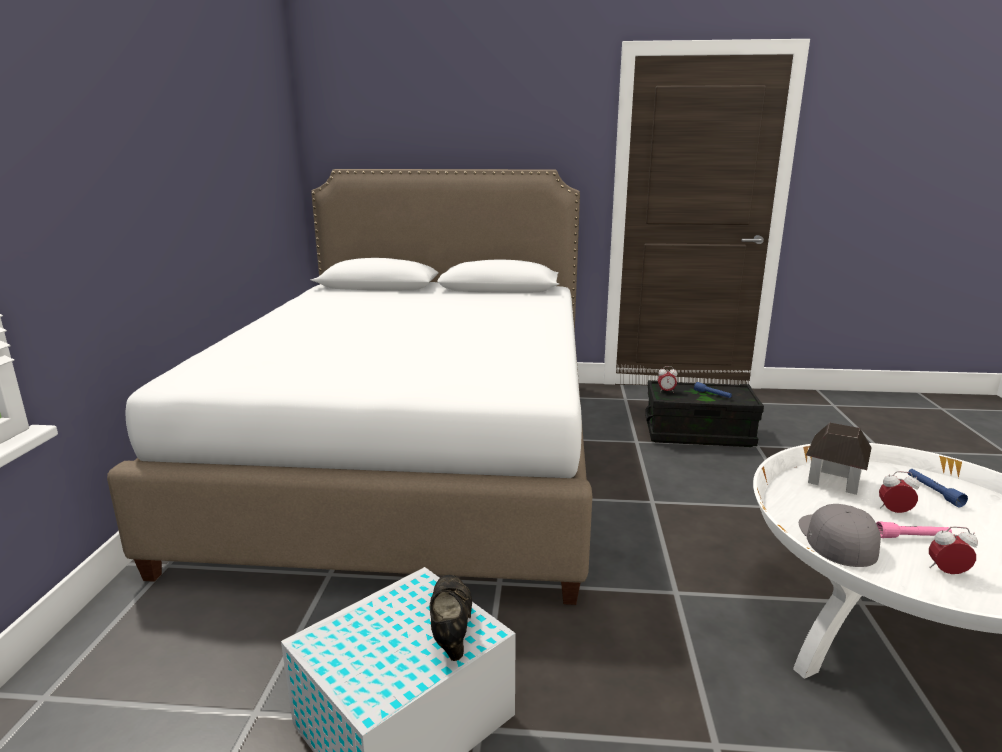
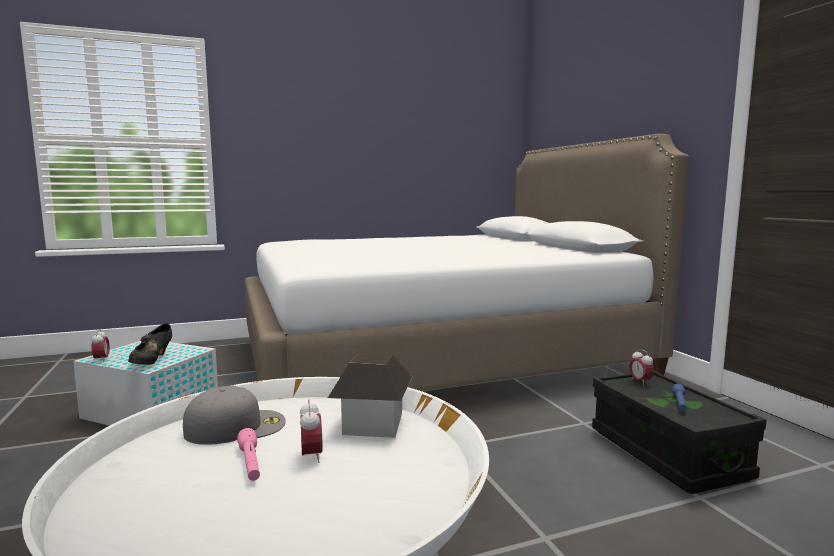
camera: 65 degrees right, 10 degrees down
(450, 629) = (152, 361): black shoe -> black shoe turned 120 degrees clockwise
(933, 492) = (390, 486): blue flashlight -> none
(946, 572) = (173, 478): alarm clock -> alarm clock (101, 360)

